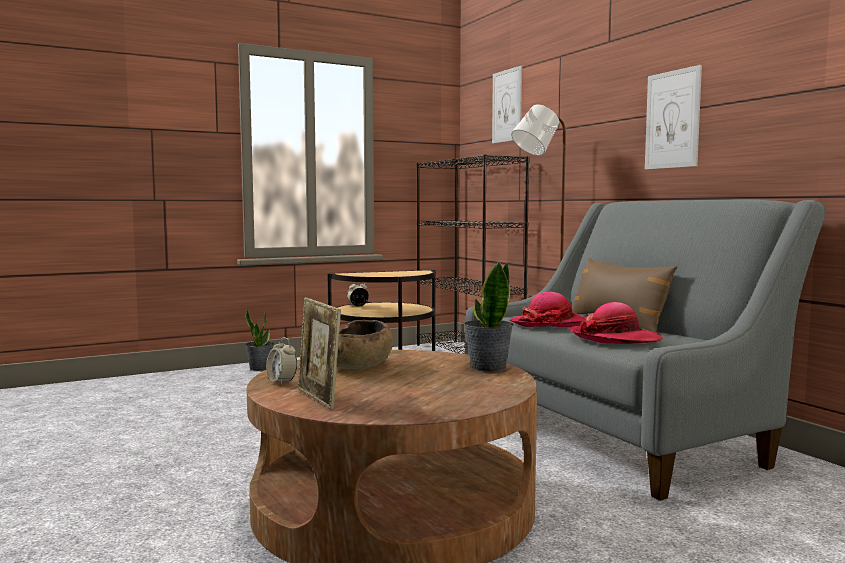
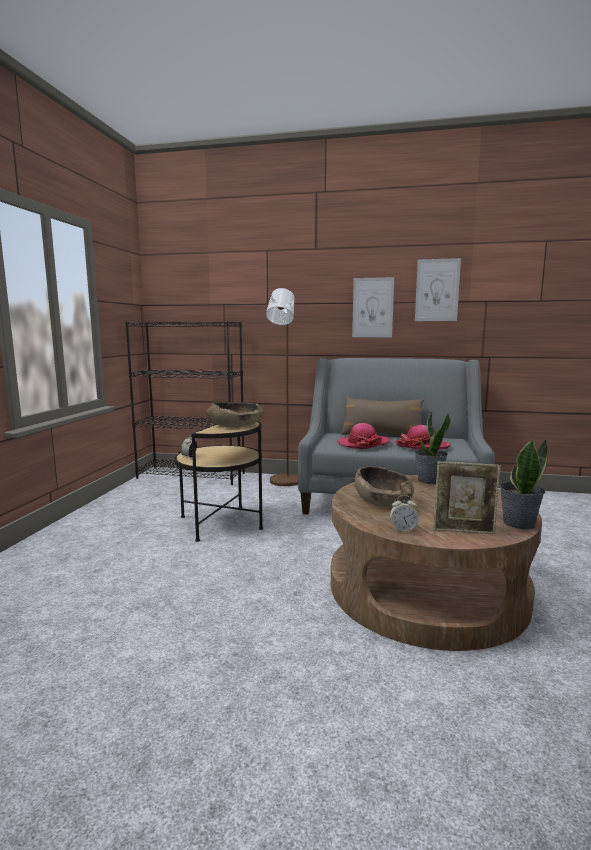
camera: 50 degrees left, 5 degrees up
(260, 368) = (58, 539): potted plant -> potted plant (518, 523)
(390, 273) = (235, 425): none -> brown bowl
(507, 105) = (208, 280): picture -> picture (437, 290)

